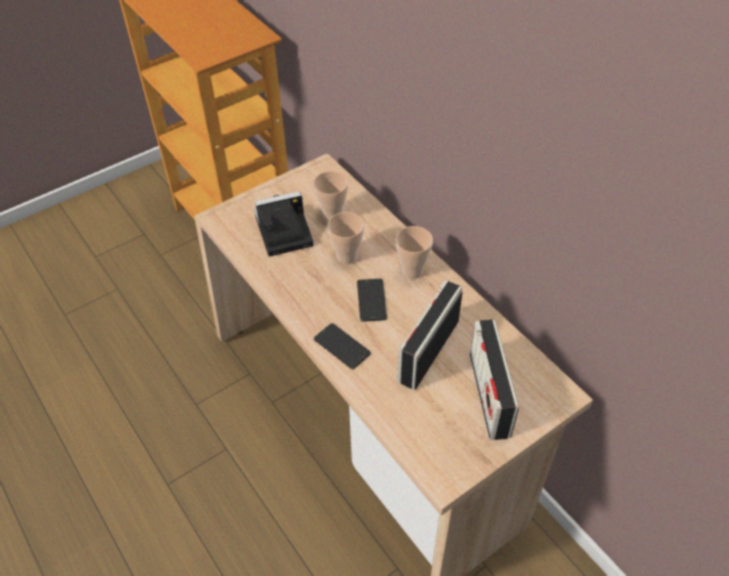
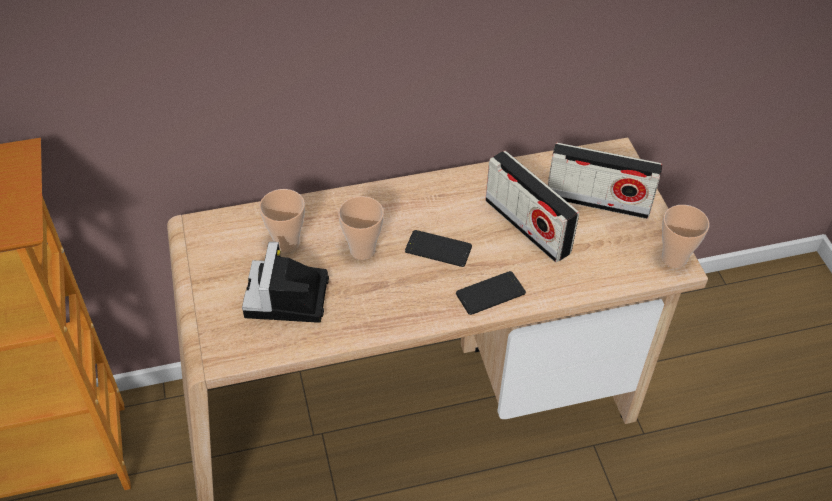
camera: 70 degrees left, 0 degrees up
(412, 271) = (414, 203): cup -> cup (674, 258)

